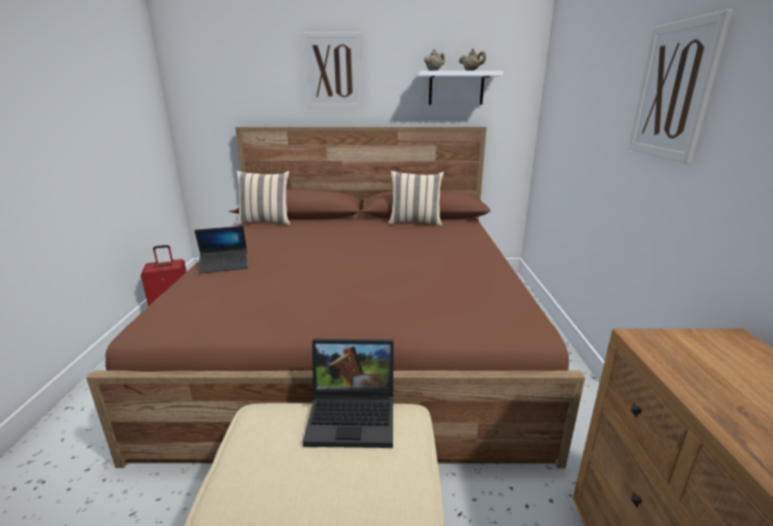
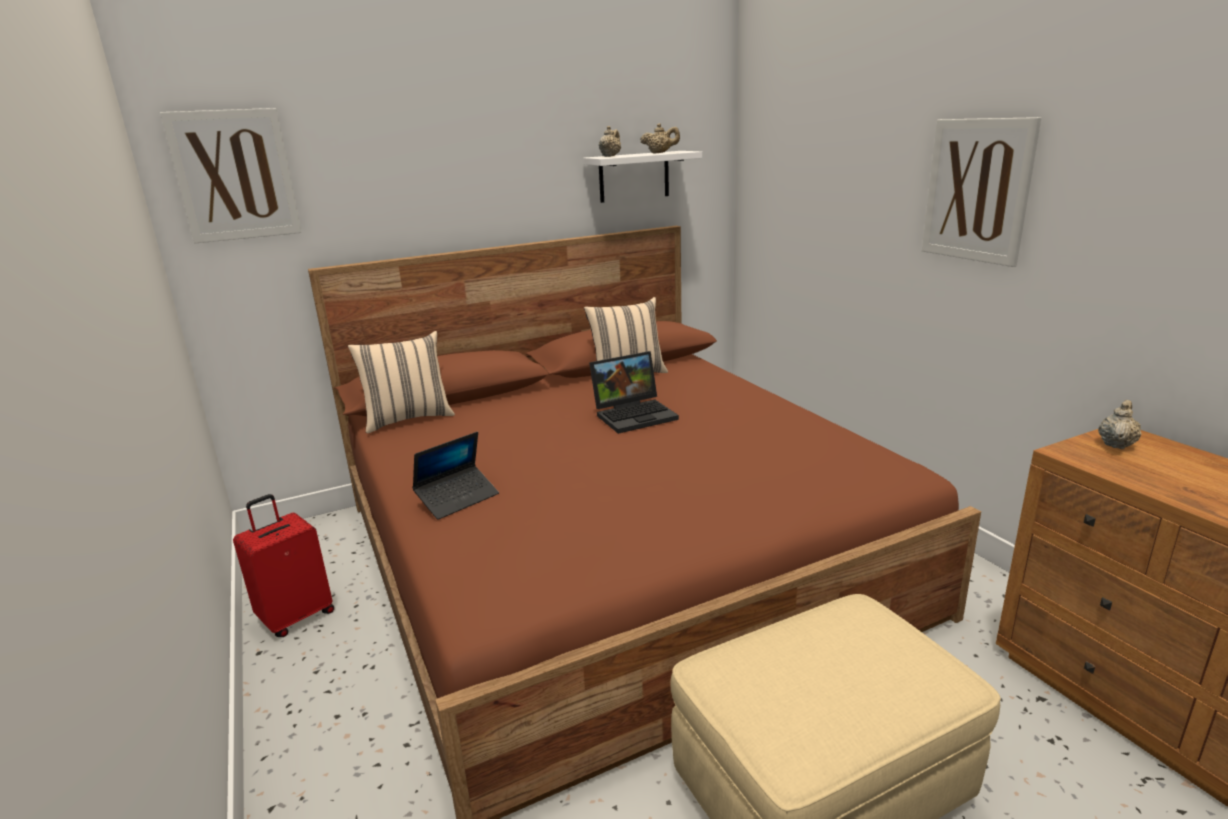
camera: 25 degrees left, 0 degrees up
(333, 71) = (460, 165): picture -> picture (235, 175)
(354, 415) = (817, 625): laptop -> laptop (635, 414)
(712, 346) = (1116, 444): none -> beige teapot

